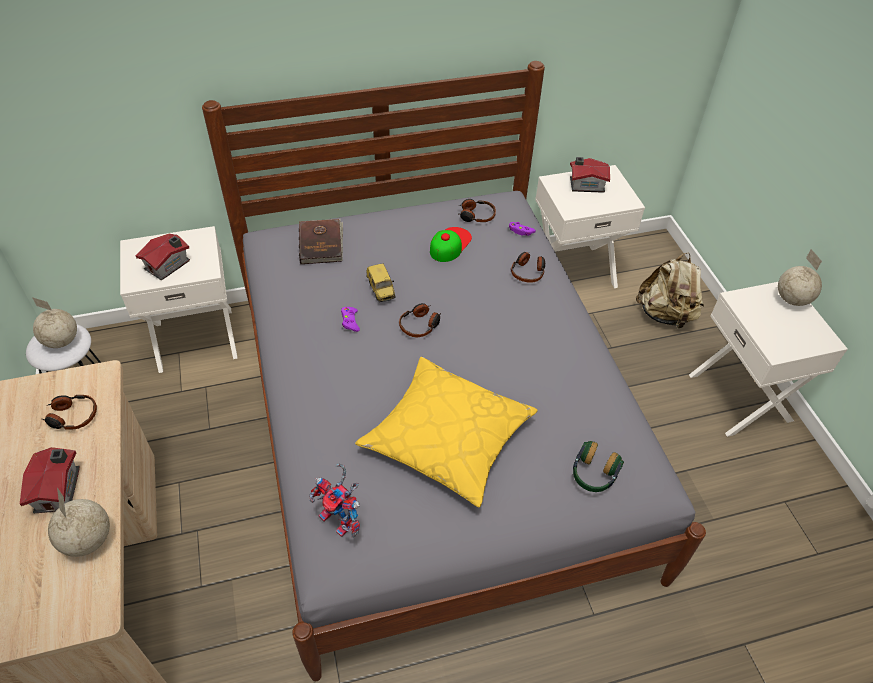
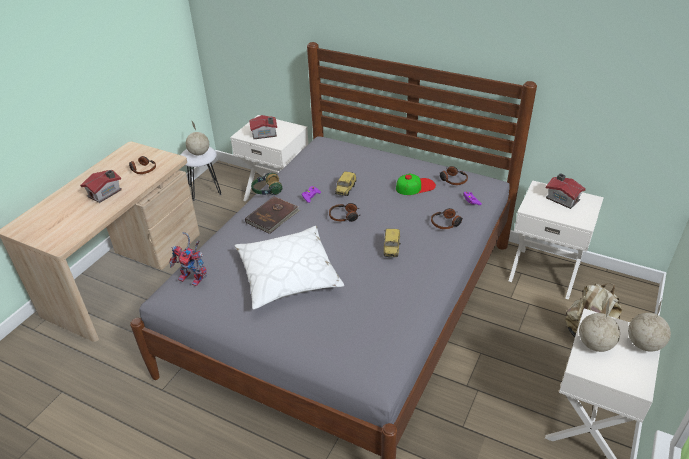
camera: 45 degrees right, 10 degrees down
(88, 539) = (91, 217): globe -> globe (595, 344)
(321, 243) = (344, 154): brown book -> brown book (273, 216)
(342, 520) = (194, 278): toy robot -> toy robot turned 60 degrees counterclockwise
(447, 438) = (288, 275): yellow pillow -> white pillow
(515, 335) = (392, 249): none -> toy car
(593, 475) = (343, 343): headphones -> headphones (266, 190)

